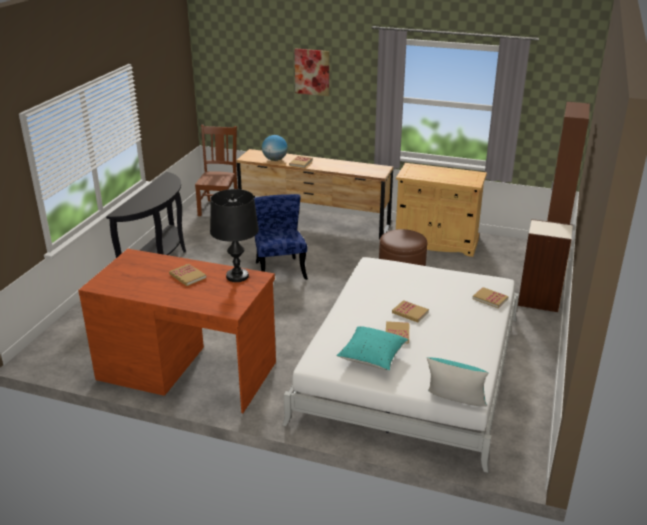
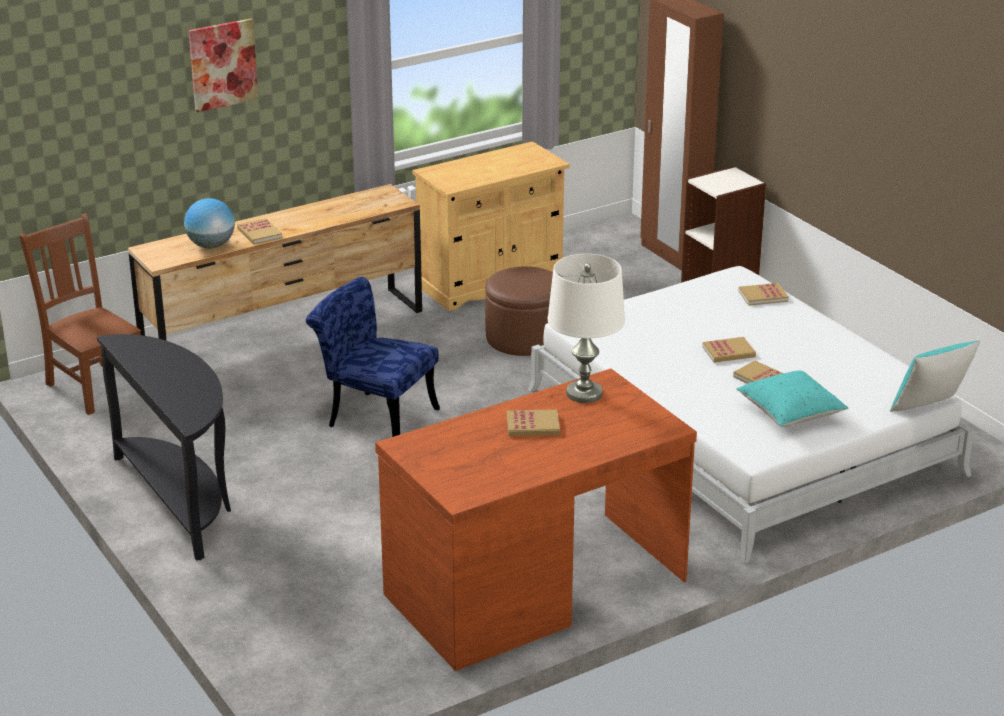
camera: 50 degrees left, 0 degrees up
(237, 276) = (584, 393): black table lamp -> white table lamp

